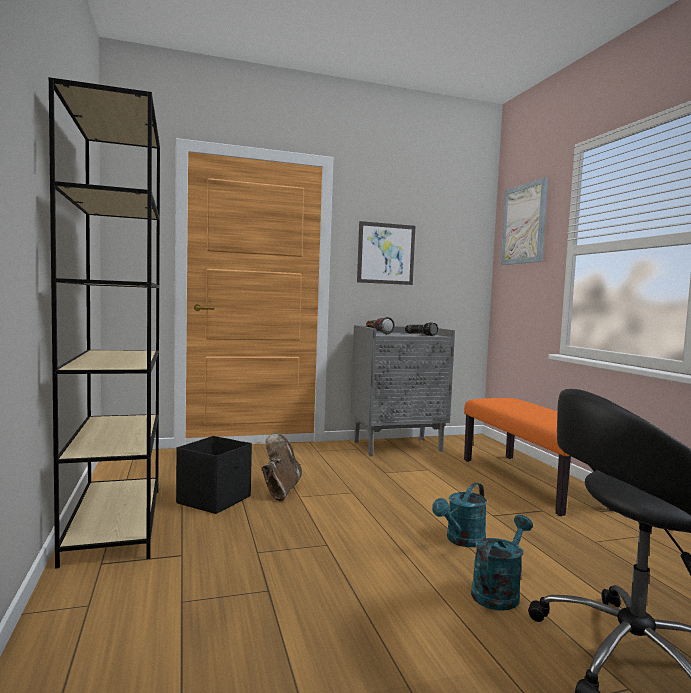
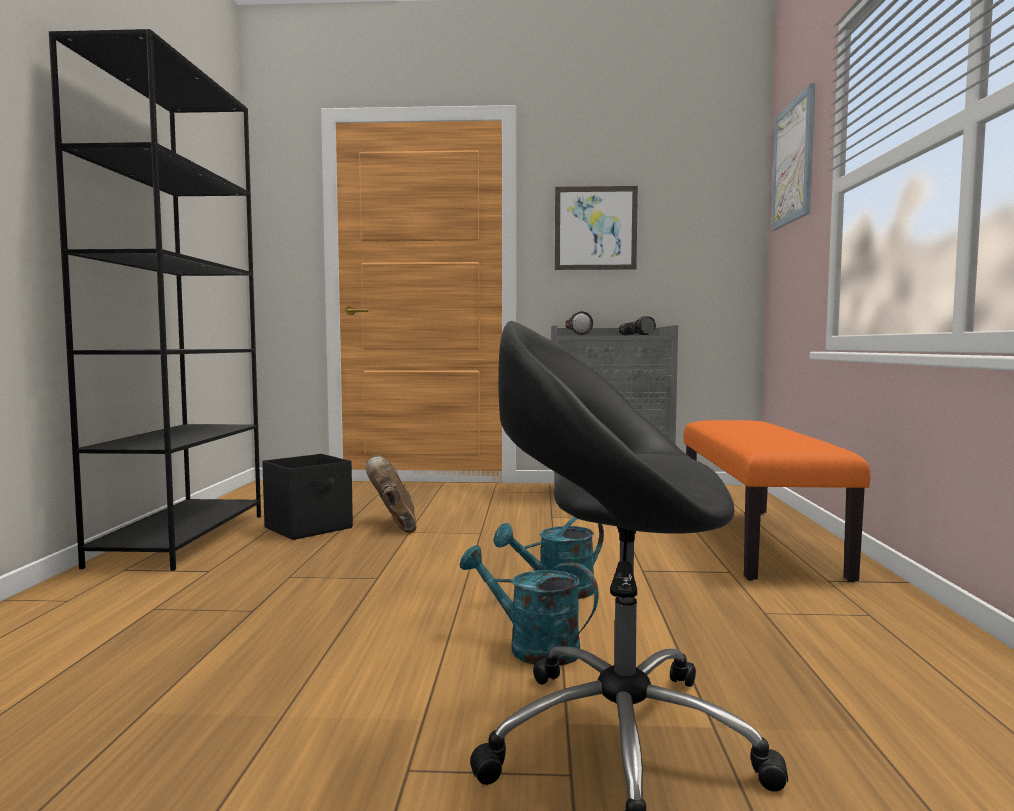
camera: 20 degrees right, 0 degrees up
(114, 523) = (181, 539): beige bookcase -> black bookcase
(280, 490) = (395, 524): brown boot -> brown boot turned 45 degrees counterclockwise
(499, 592) = (532, 647): turquoise watering can -> turquoise watering can turned 120 degrees counterclockwise

